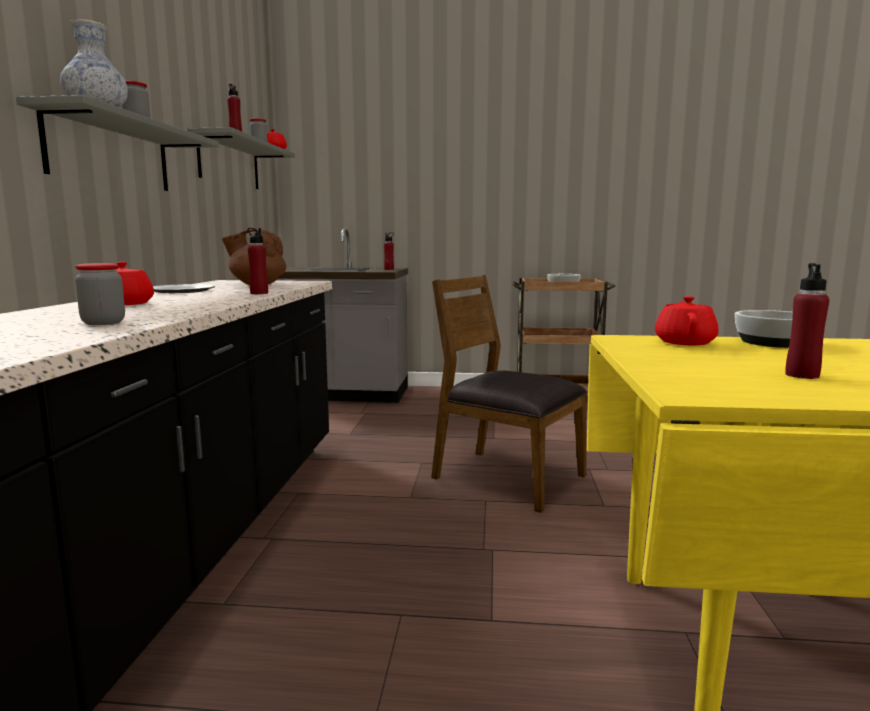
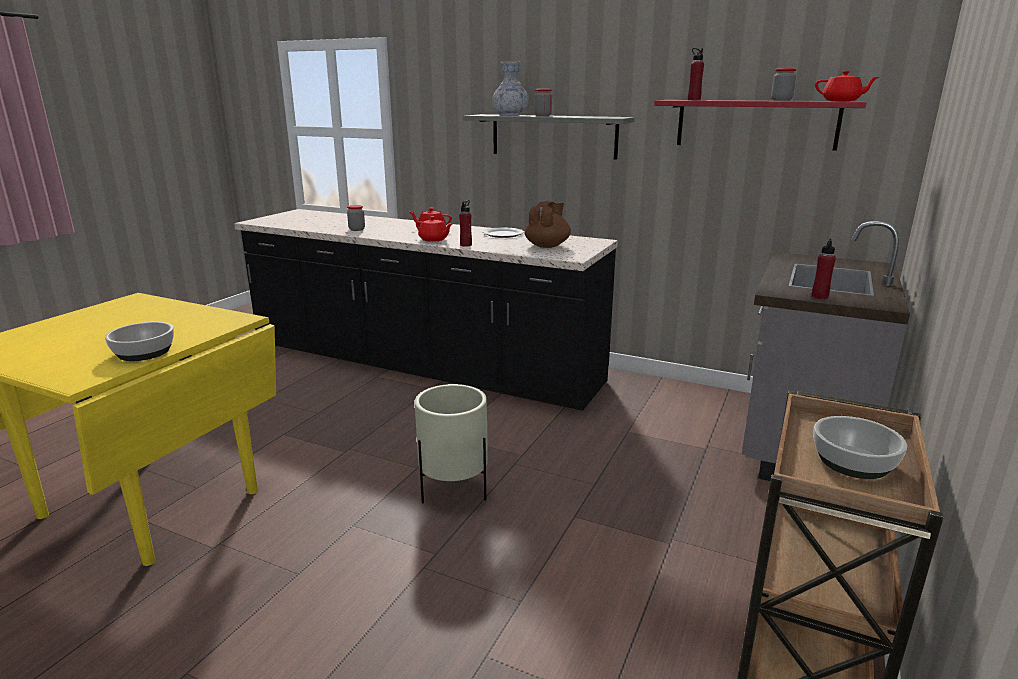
camera: 110 degrees right, 10 degrees up
(229, 163) = (756, 124): grey shelf -> red shelf
(506, 477) = (454, 491): brown chair -> beige planter
(685, 342) = (198, 329): red teapot -> red teapot (434, 239)
(802, 375) = (100, 324): red bottle -> none

